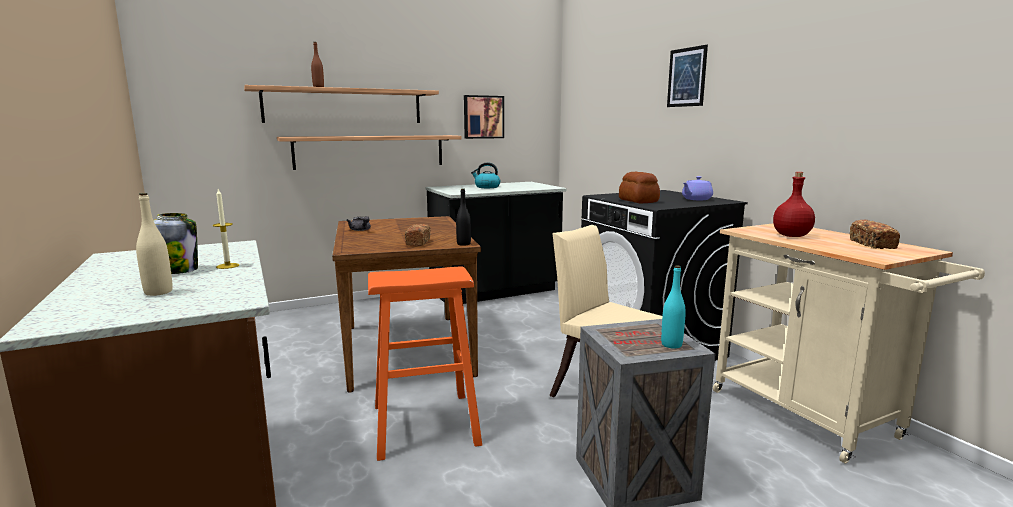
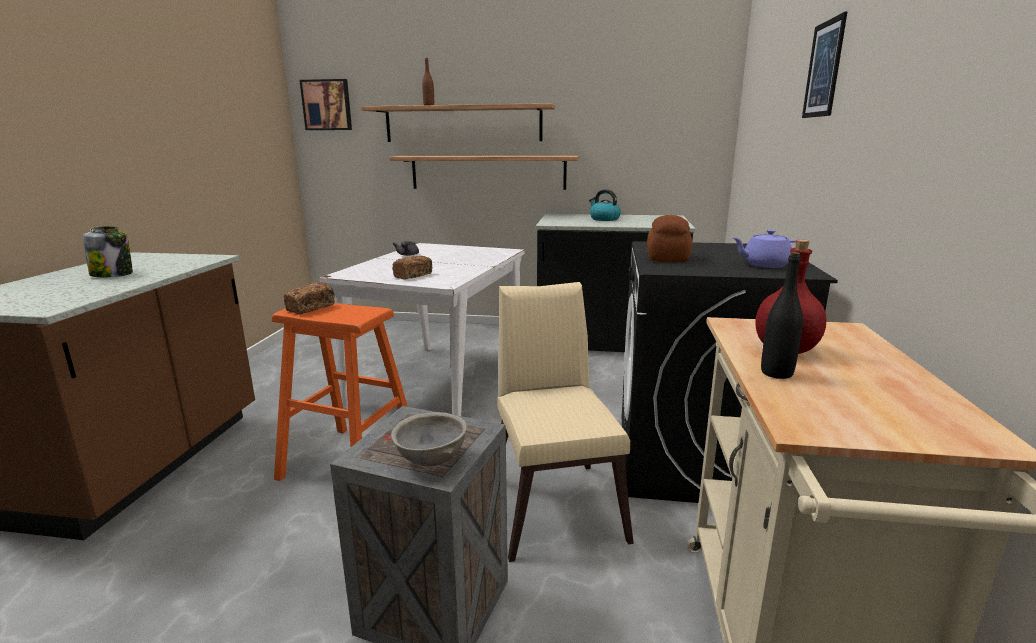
camera: 35 degrees right, 5 degrees up
(158, 292) = (48, 291): beige bottle -> none
(227, 266) = (145, 276): candle -> none
(407, 349) = (439, 383): brown dining table -> white dining table
(463, 244) = (444, 284): black bottle -> black bottle (776, 373)
(483, 117) = (622, 133): picture -> picture (327, 105)
(671, 345) = (431, 461): turquoise bottle -> grey bowl
(872, 244) = (894, 399): bread -> bread (311, 308)

